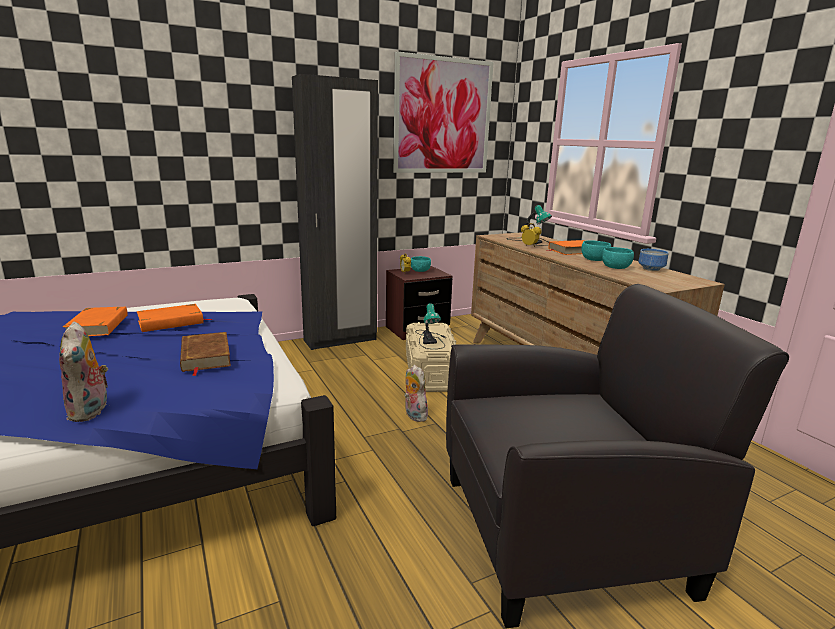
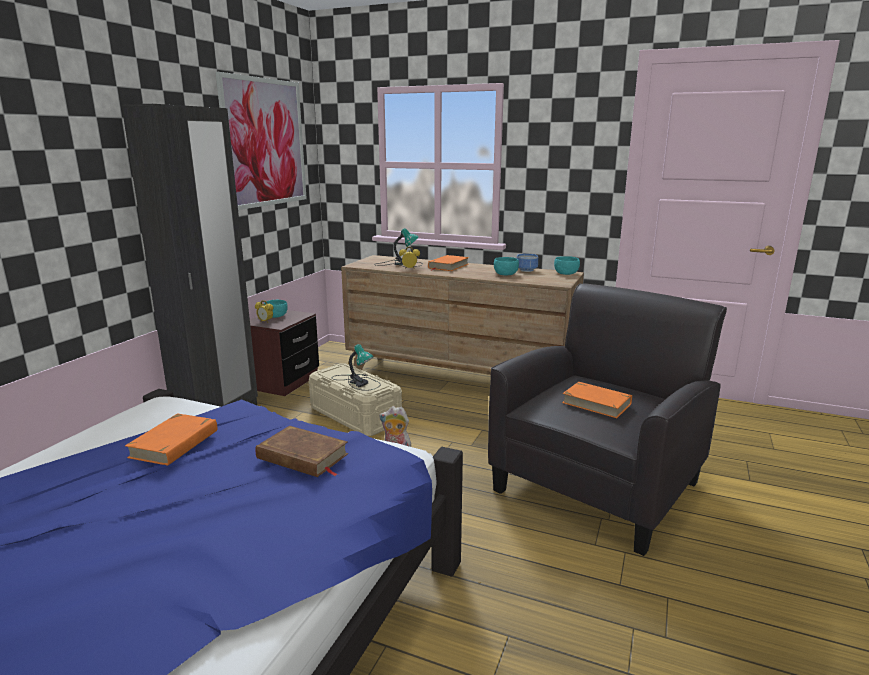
camera: 40 degrees left, 0 degrees up
(91, 411) = (310, 548): plush toy -> none
(98, 326) = (87, 482): orange book -> orange book (596, 403)
(594, 259) = (479, 271): turquoise bowl -> turquoise bowl (566, 273)

